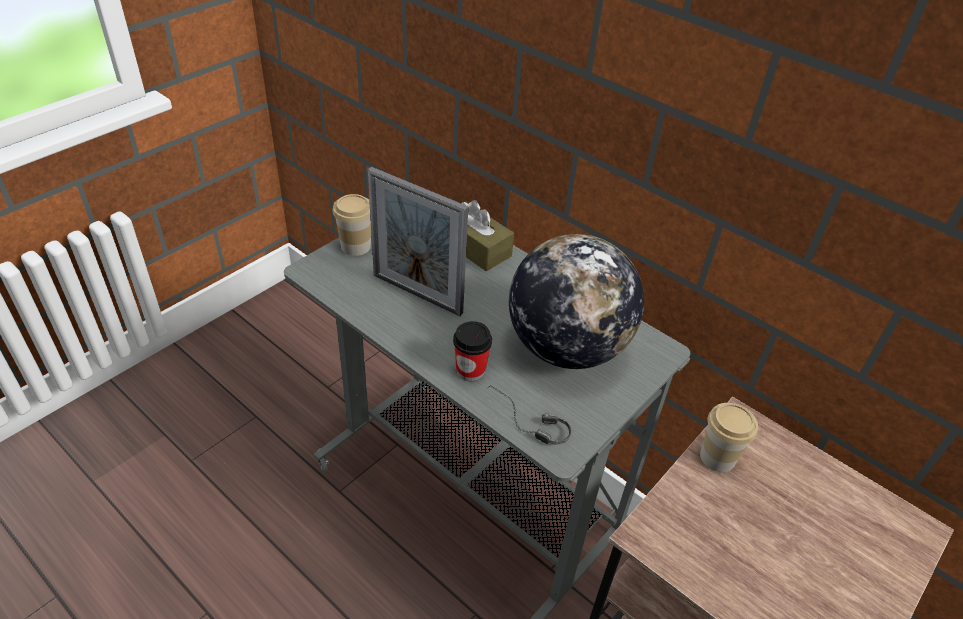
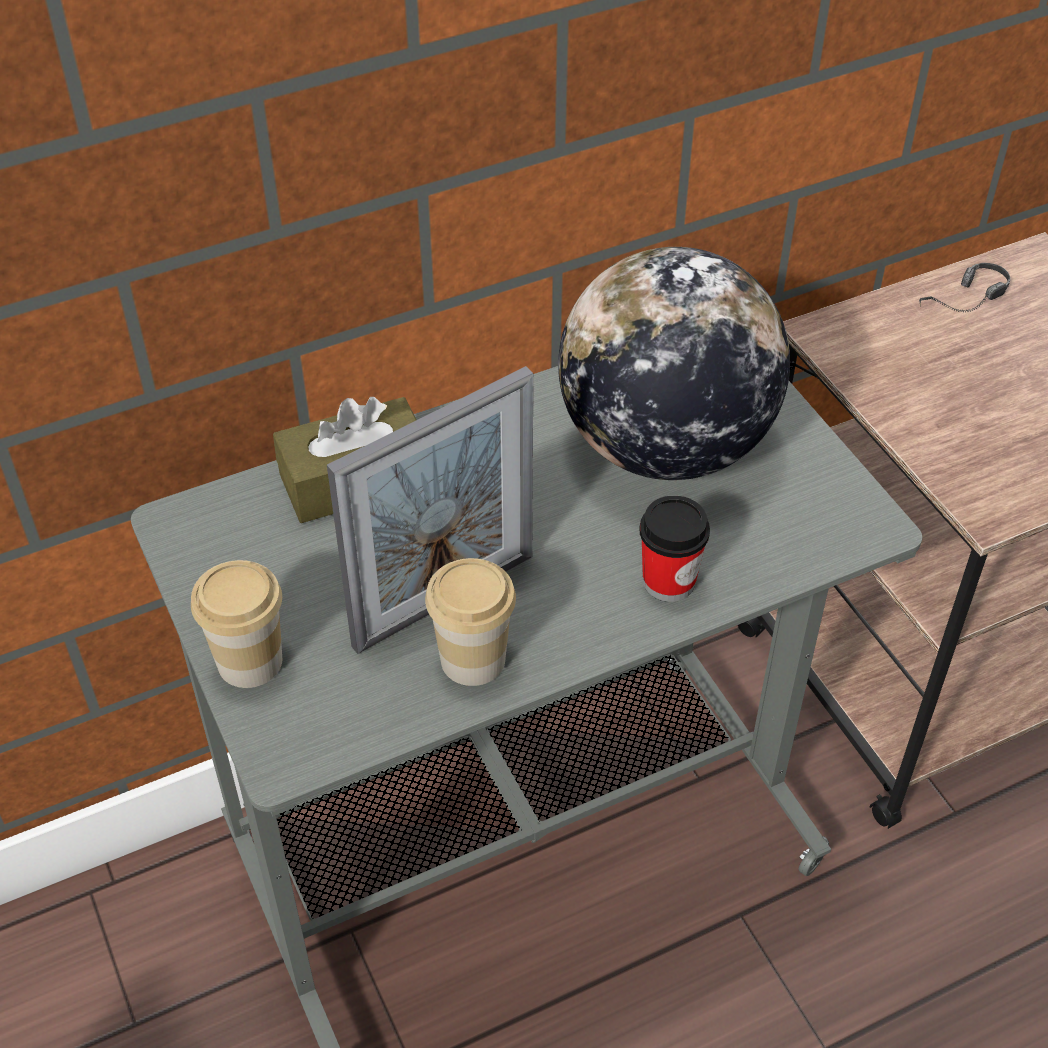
camera: 65 degrees left, 5 degrees up
(525, 424) = (808, 550): headphones -> headphones (963, 304)
(717, 457) = (881, 384): cup -> cup (473, 659)

